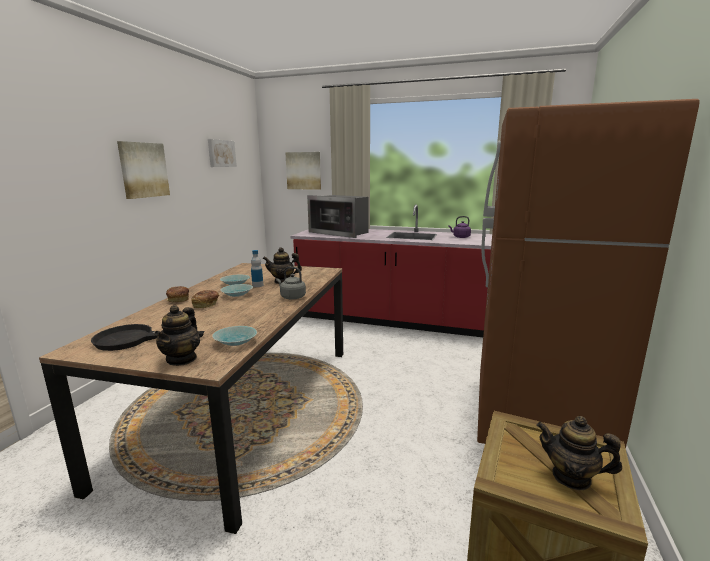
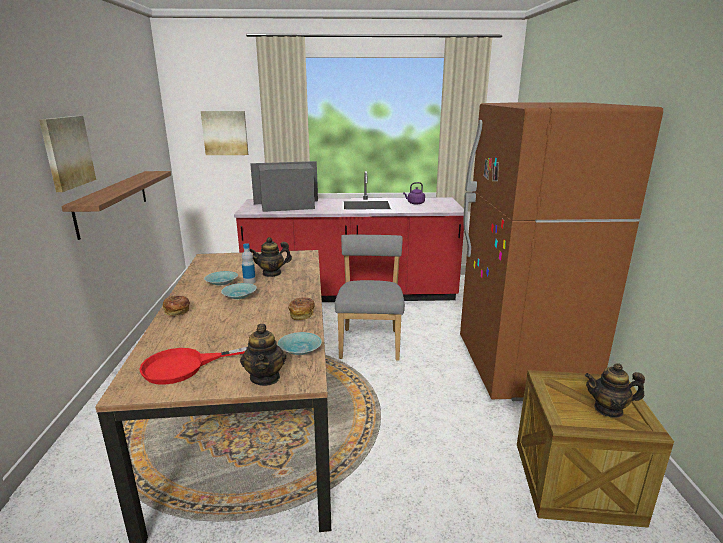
camera: 20 degrees left, 5 degrees up
(134, 339) = (186, 366): black frying pan -> red frying pan
(189, 216) = (113, 201): none -> shelf
(206, 305) = (218, 313): bread -> bread (302, 315)
(221, 153) = (132, 118): picture -> none
(291, 297) = (302, 291): grey kettle -> none
(340, 232) = (287, 206): microwave -> microwave turned 150 degrees clockwise
(386, 364) = (370, 342): none -> grey chair

